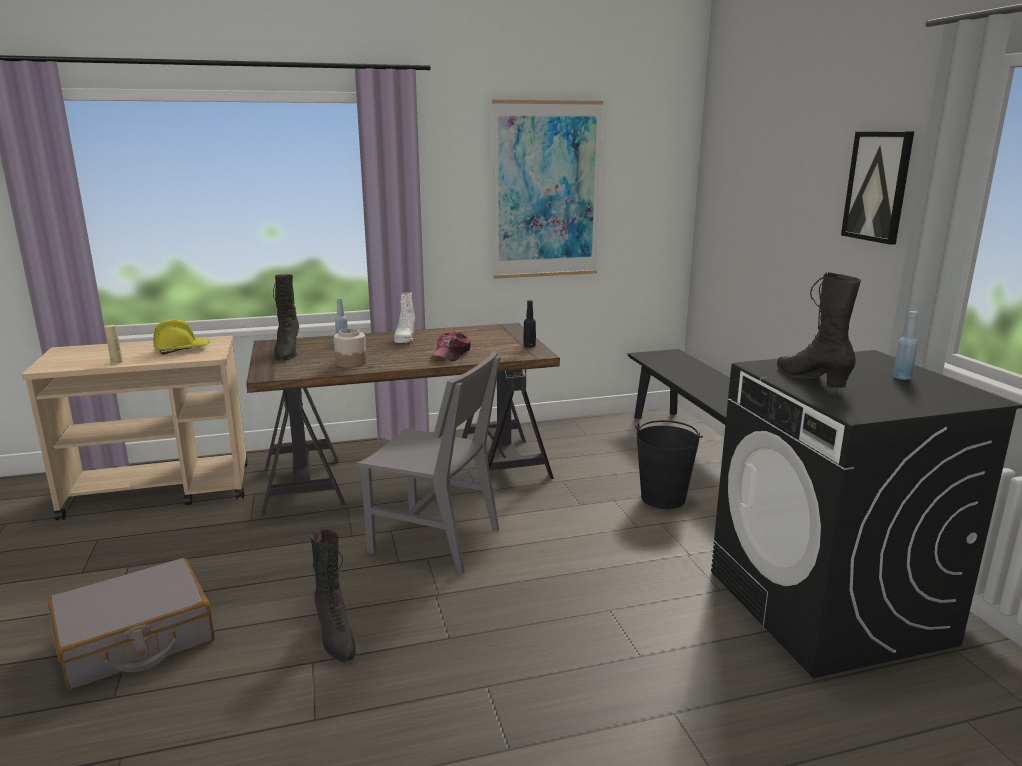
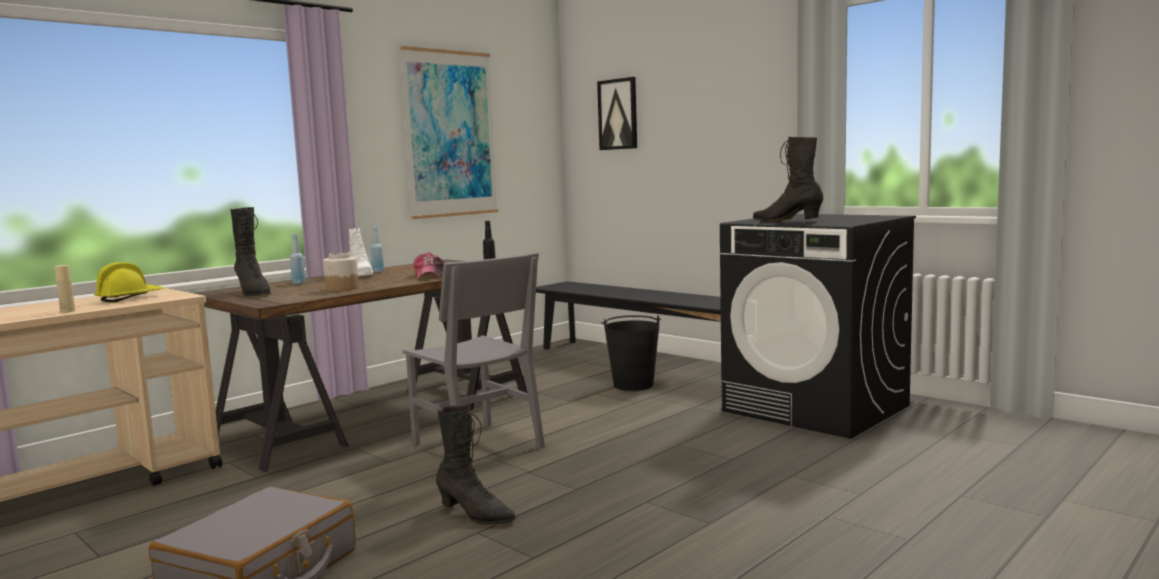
camera: 30 degrees left, 10 degrees down
(435, 541) = (477, 446): grey chair -> grey chair turned 60 degrees clockwise
(877, 186) = (755, 100): picture -> picture (618, 114)
(902, 377) = (833, 216): blue bottle -> blue bottle (378, 271)

